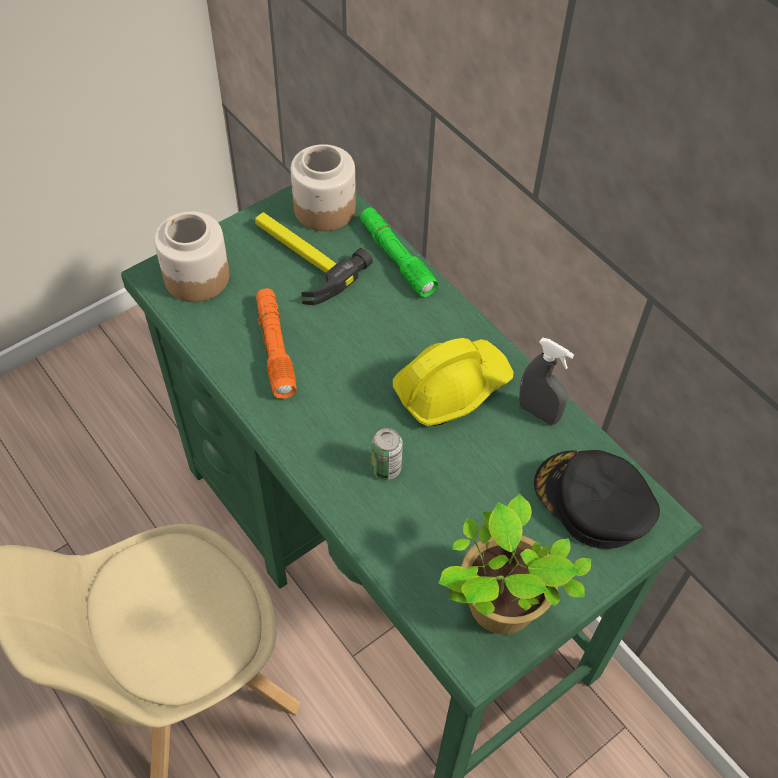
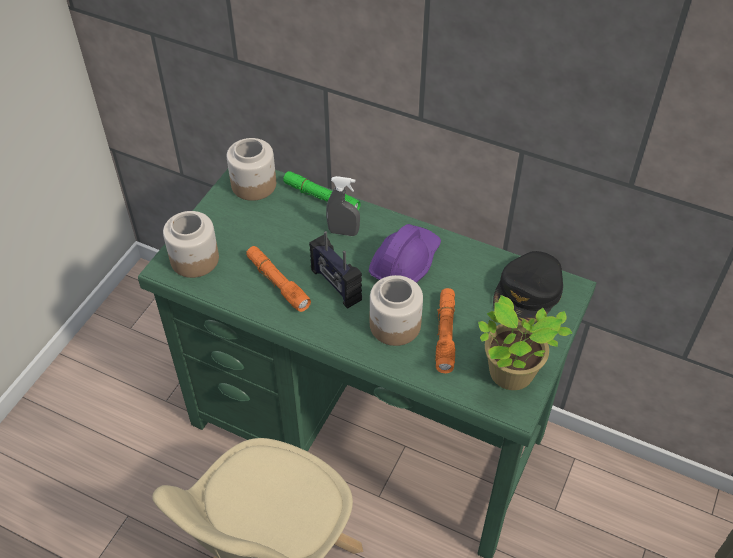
camera: 25 degrees left, 5 degrees down
(299, 258) = (257, 221): hammer -> none
(344, 381) = (335, 285): none -> radio
(386, 468) = (395, 326): can -> jar
(445, 509) = (445, 334): none -> orange flashlight
(451, 387) = (405, 262): yellow hard hat -> purple hard hat
(538, 412) = (466, 256): grey spray bottle -> grey spray bottle (343, 232)
(592, 501) = (528, 294): black cap -> black cap turned 75 degrees counterclockwise

